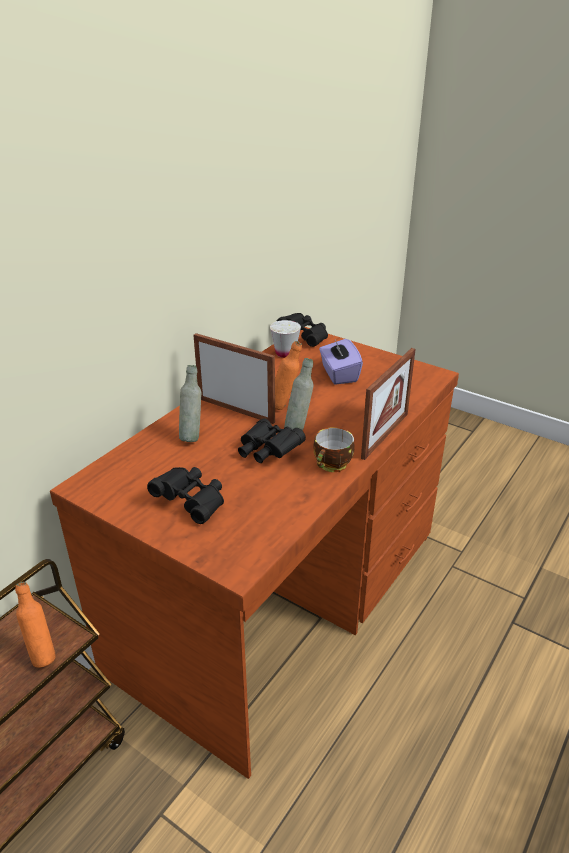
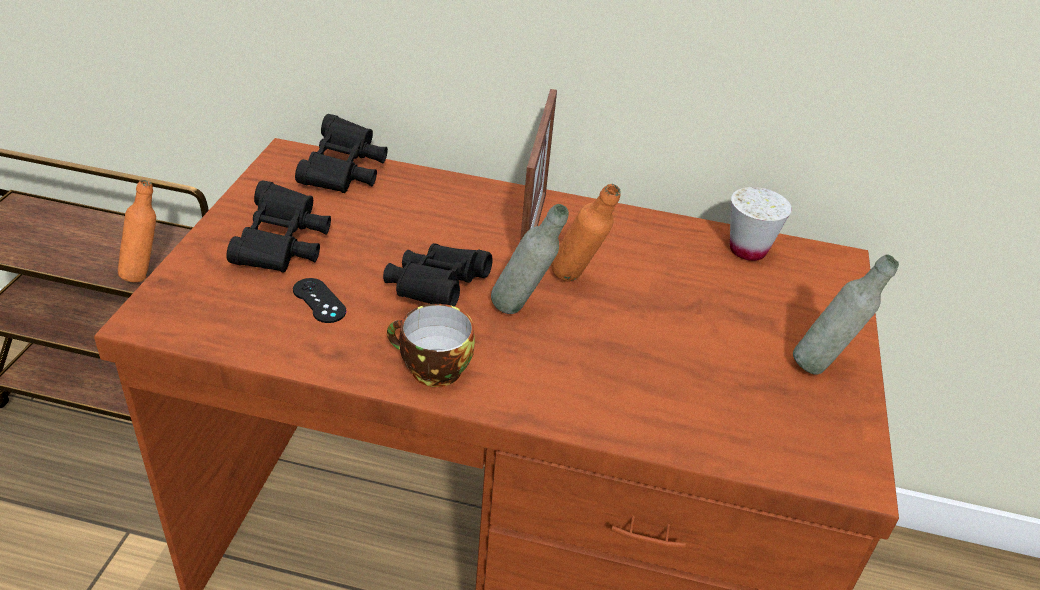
camera: 65 degrees right, 5 degrees up
(192, 436) = (439, 211): grey bottle -> grey bottle (822, 366)
(255, 495) = (319, 301): none -> black game controller
(305, 337) = (827, 261): black binoculars -> black binoculars (344, 173)
(339, 374) = (731, 327): purple tissue box -> none
(385, 435) = (561, 424): picture frame -> none

